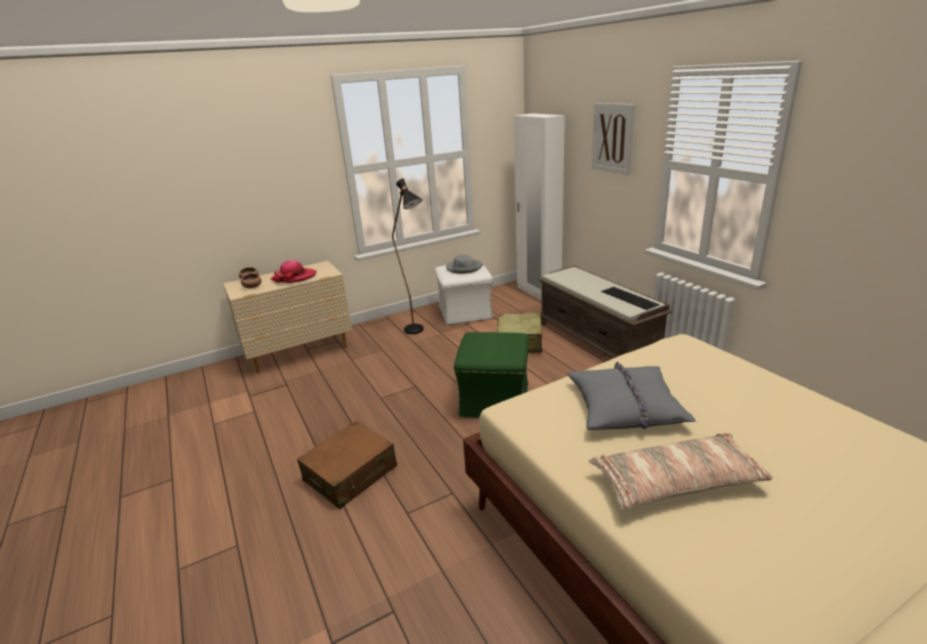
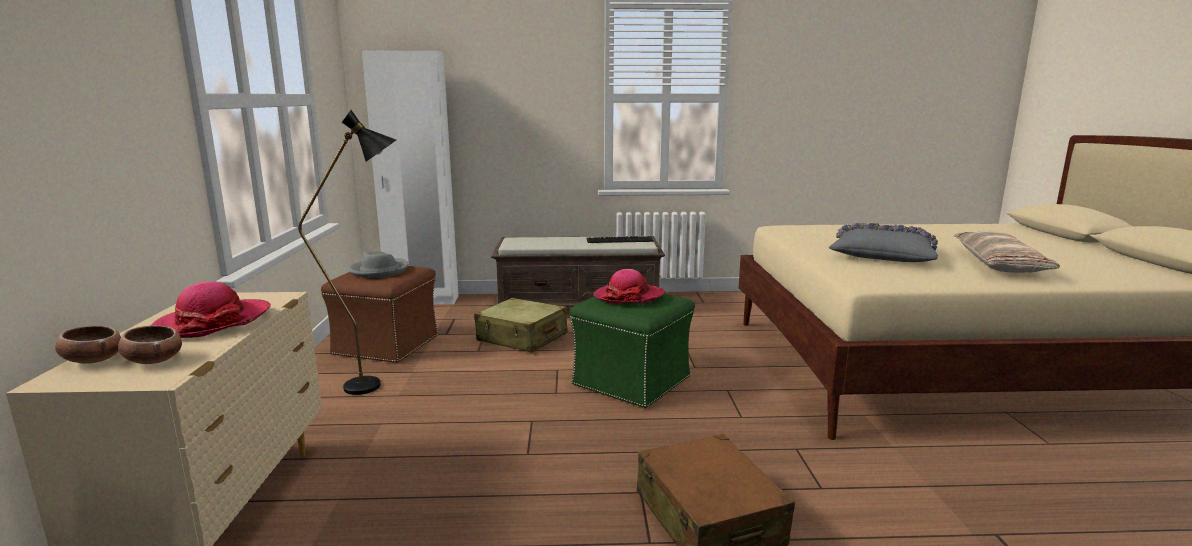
camera: 65 degrees left, 10 degrees down
(466, 313) = (387, 345): white ottoman -> brown ottoman
(494, 342) = (629, 296): none -> hat
(612, 138) = (527, 77): picture -> none

